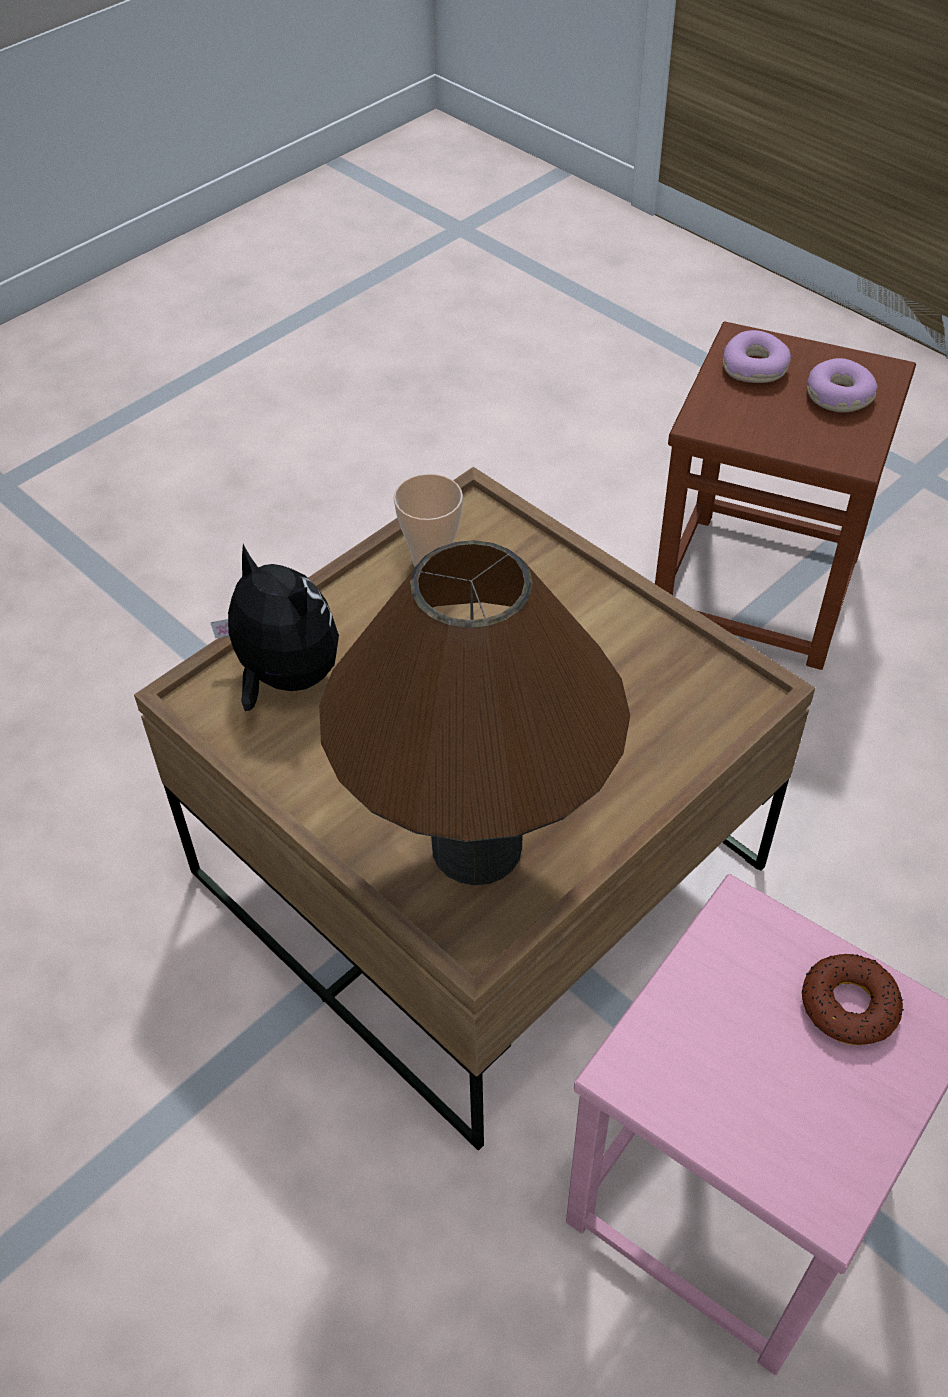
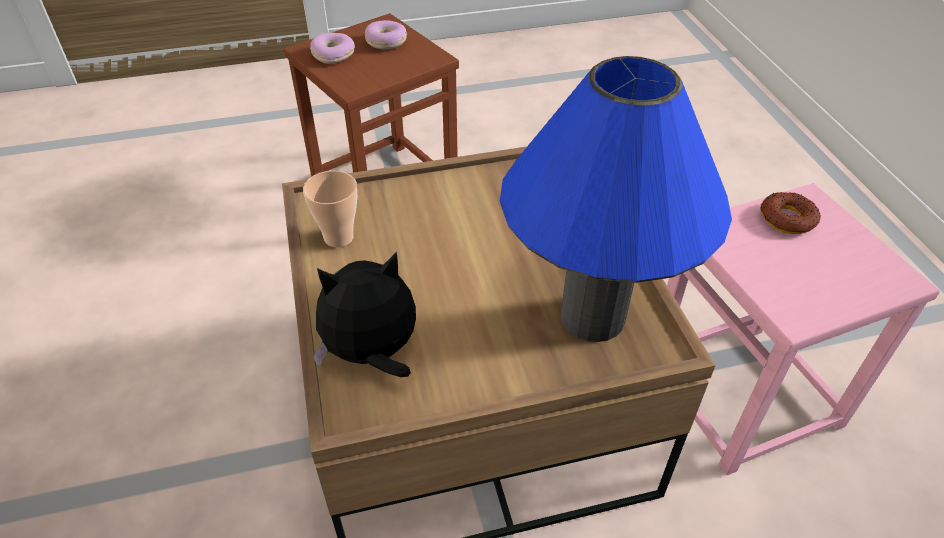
camera: 60 degrees left, 5 degrees down
(476, 846) = (592, 317): brown table lamp -> blue table lamp

